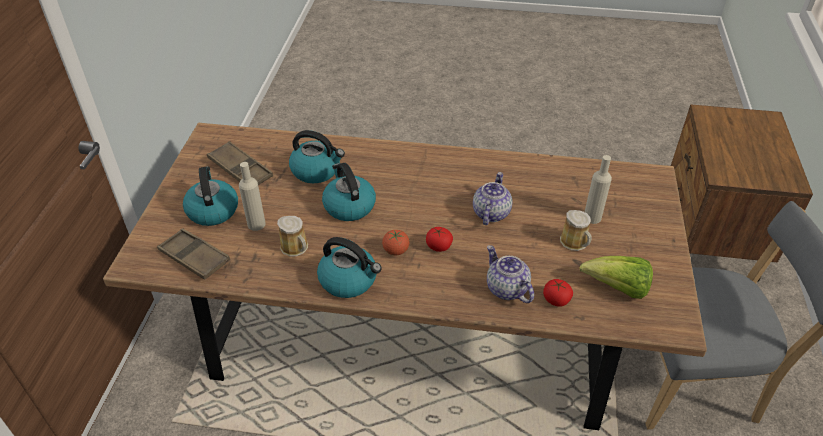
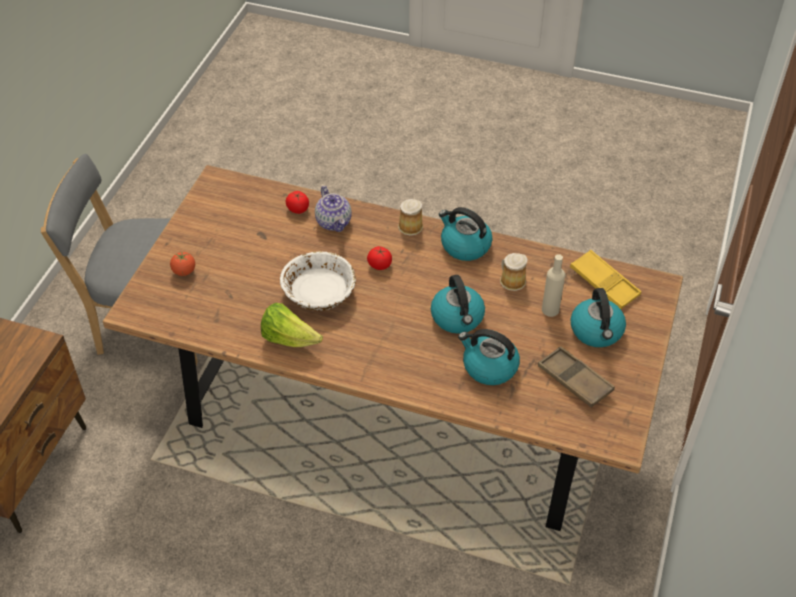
camera: 170 degrees left, 5 degrees up
(194, 258) = (604, 283): brown tray -> yellow tray
(396, 251) = (419, 266): tomato -> tomato (184, 271)
(490, 213) = (319, 291): teapot -> white bowl
(575, 243) = (255, 252): mug -> mug (409, 226)
(592, 217) = (225, 274): beige bottle -> none
(617, 288) = (243, 211): lettuce -> lettuce (289, 339)

